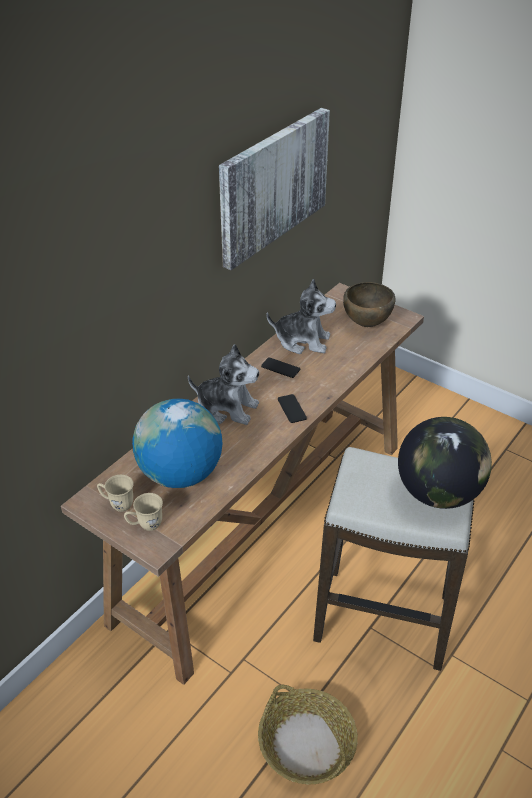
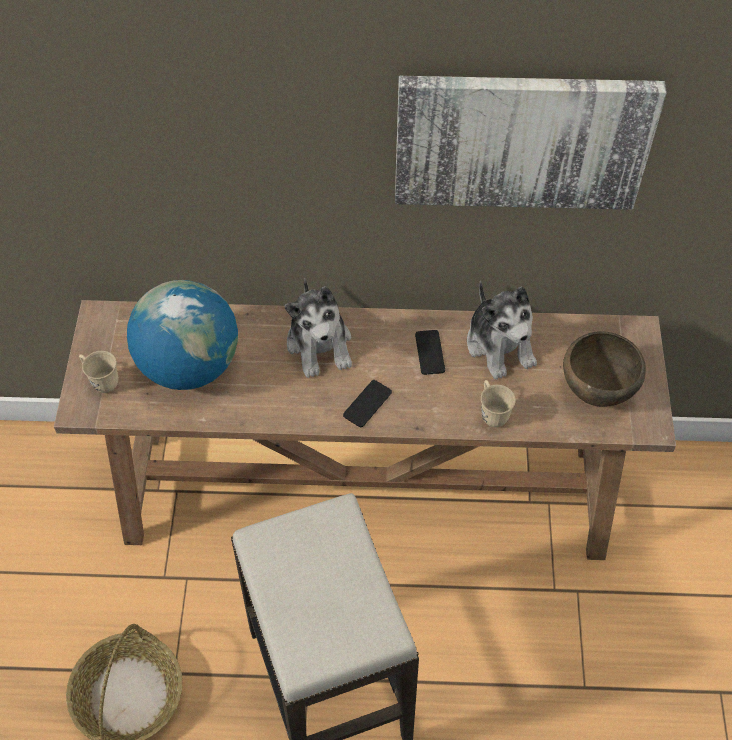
camera: 55 degrees right, 15 degrees up
(117, 504) = (113, 341): beige mug -> beige mug (492, 413)
(438, 493) = (339, 625): globe -> none

